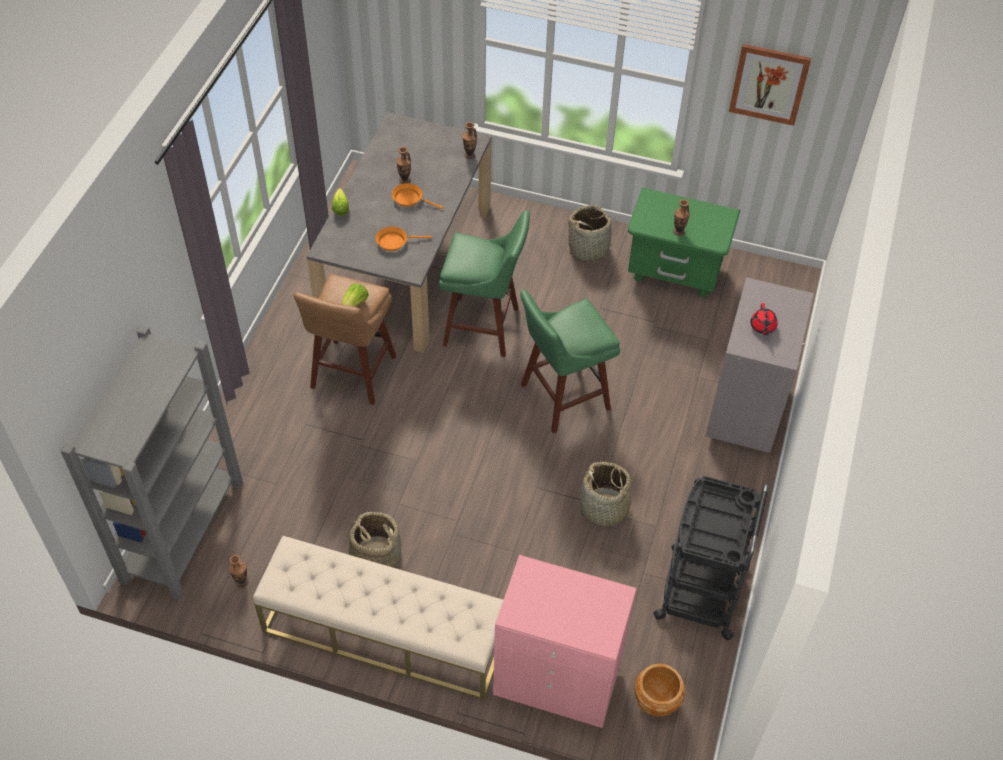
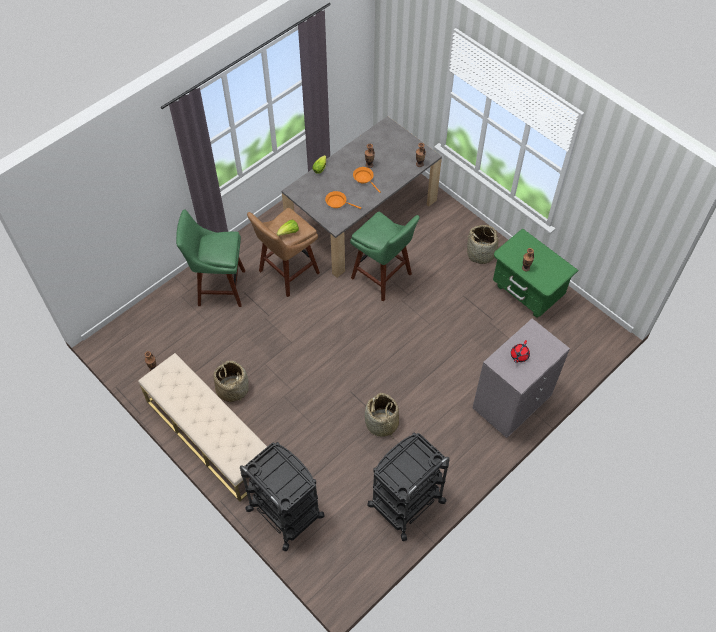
camera: 30 degrees right, 5 degrees up
(182, 530) = (141, 323): grey bookcase -> none
(555, 682) = (285, 512): pink cabinet -> black cart
(562, 398) = (401, 343): green stool -> green stool (219, 287)
(656, 701) = (336, 554): brown planter -> none
(769, 84) = (612, 194): picture -> none

